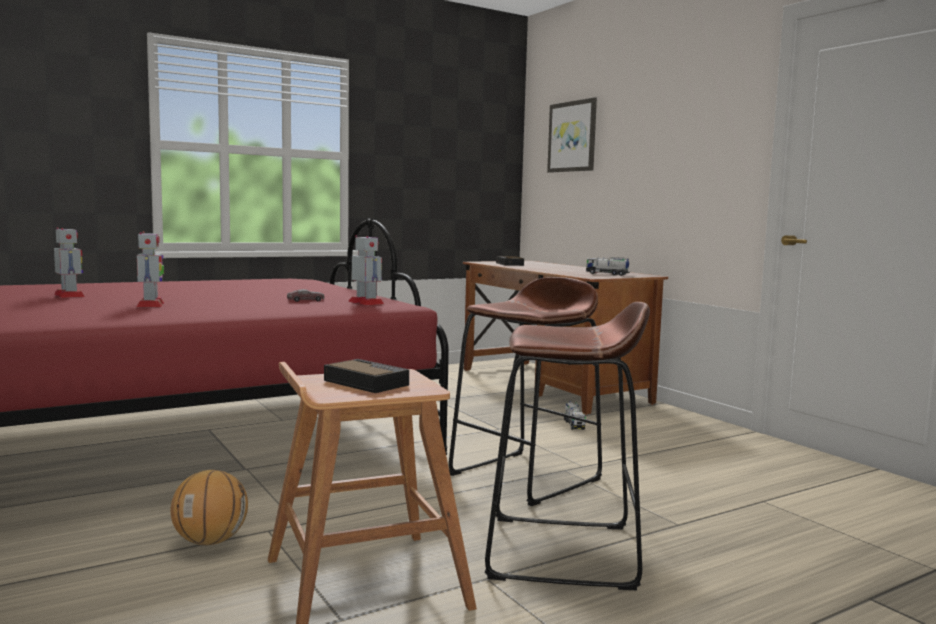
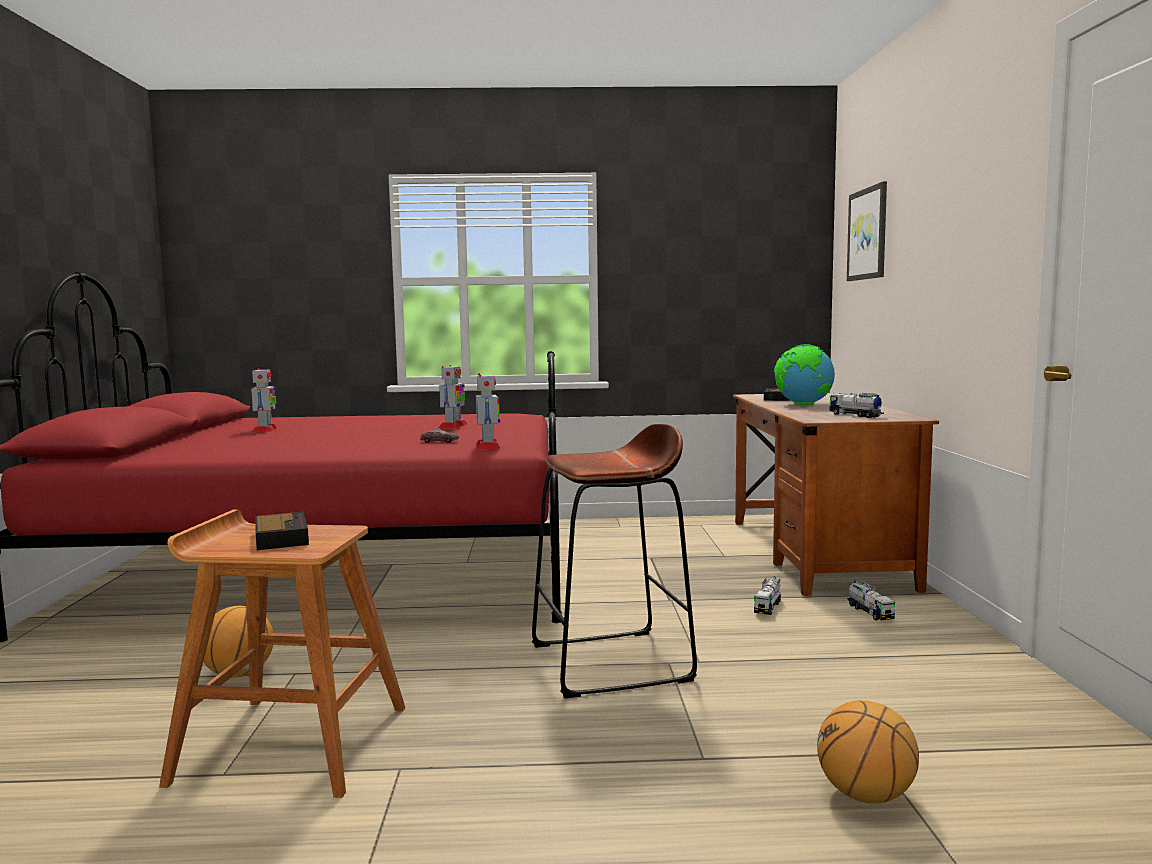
camera: 30 degrees right, 0 degrees up
(151, 305) = (294, 442): toy robot -> toy robot (453, 426)
(545, 268) = (803, 405): none -> globe
(561, 552) = (516, 758): brown stool -> none
(641, 419) = (870, 612): none -> toy truck
(794, 525) = (865, 796): none -> basketball

